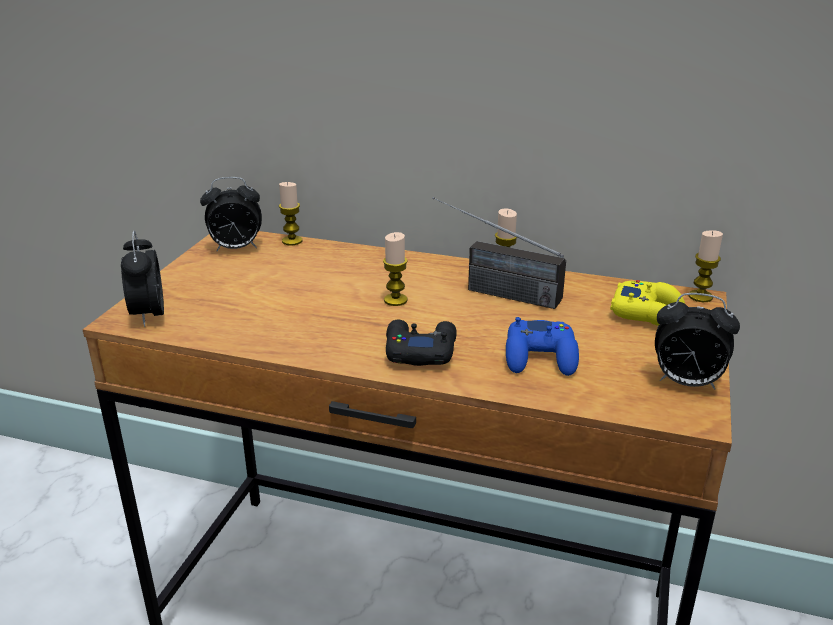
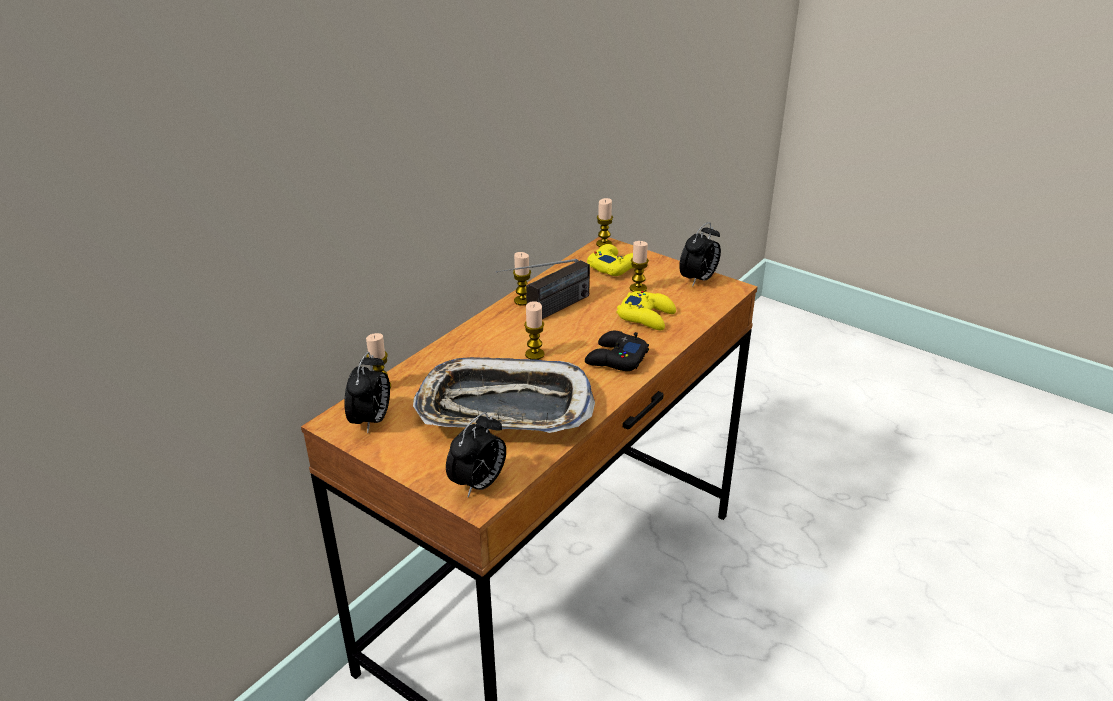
camera: 70 degrees left, 5 degrees up
(148, 315) = (479, 484): alarm clock -> alarm clock turned 60 degrees counterclockwise
(282, 303) = (503, 408): none -> tray
(541, 356) = (647, 316): blue game controller -> yellow game controller
(608, 339) = (638, 288): none -> candle

